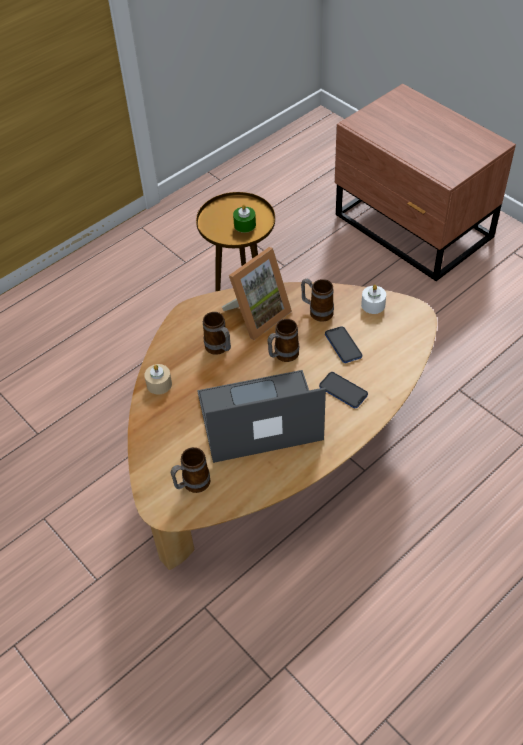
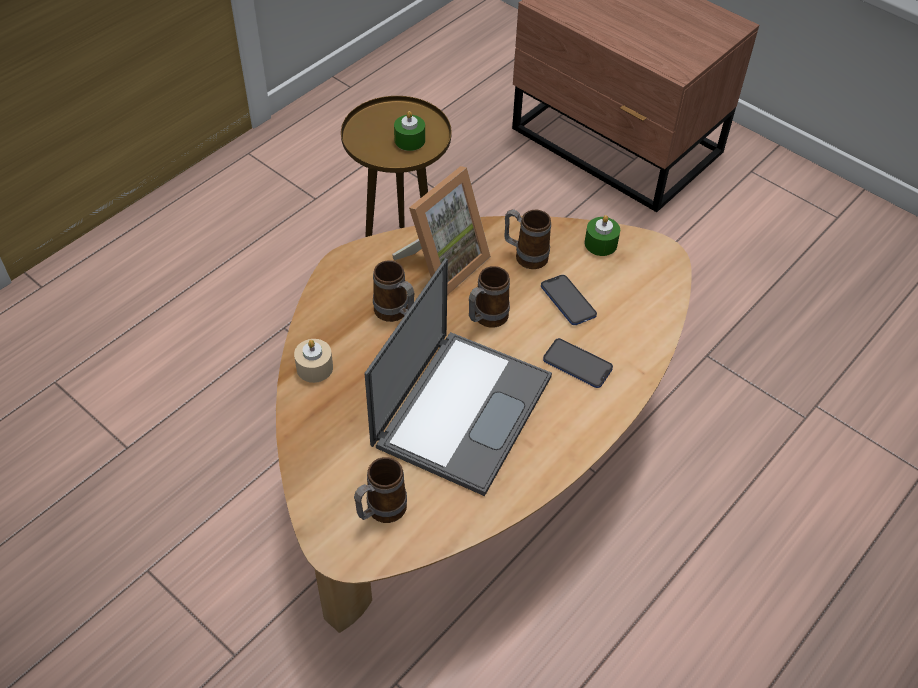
camera: 10 degrees left, 0 degrees up
(257, 417) = (462, 408): laptop -> laptop turned 135 degrees clockwise
(373, 305) = (600, 244): white candle -> green candle

